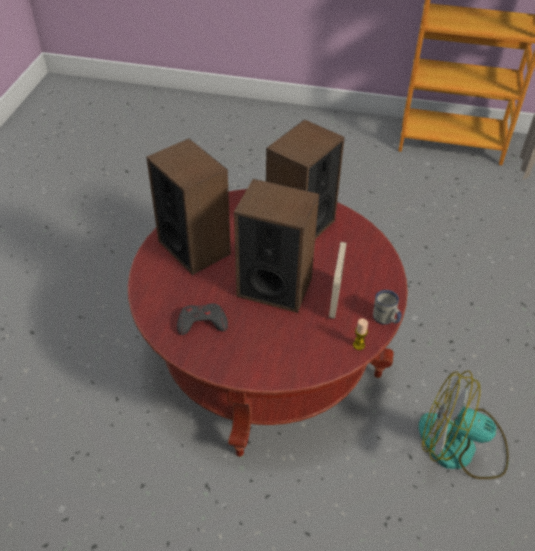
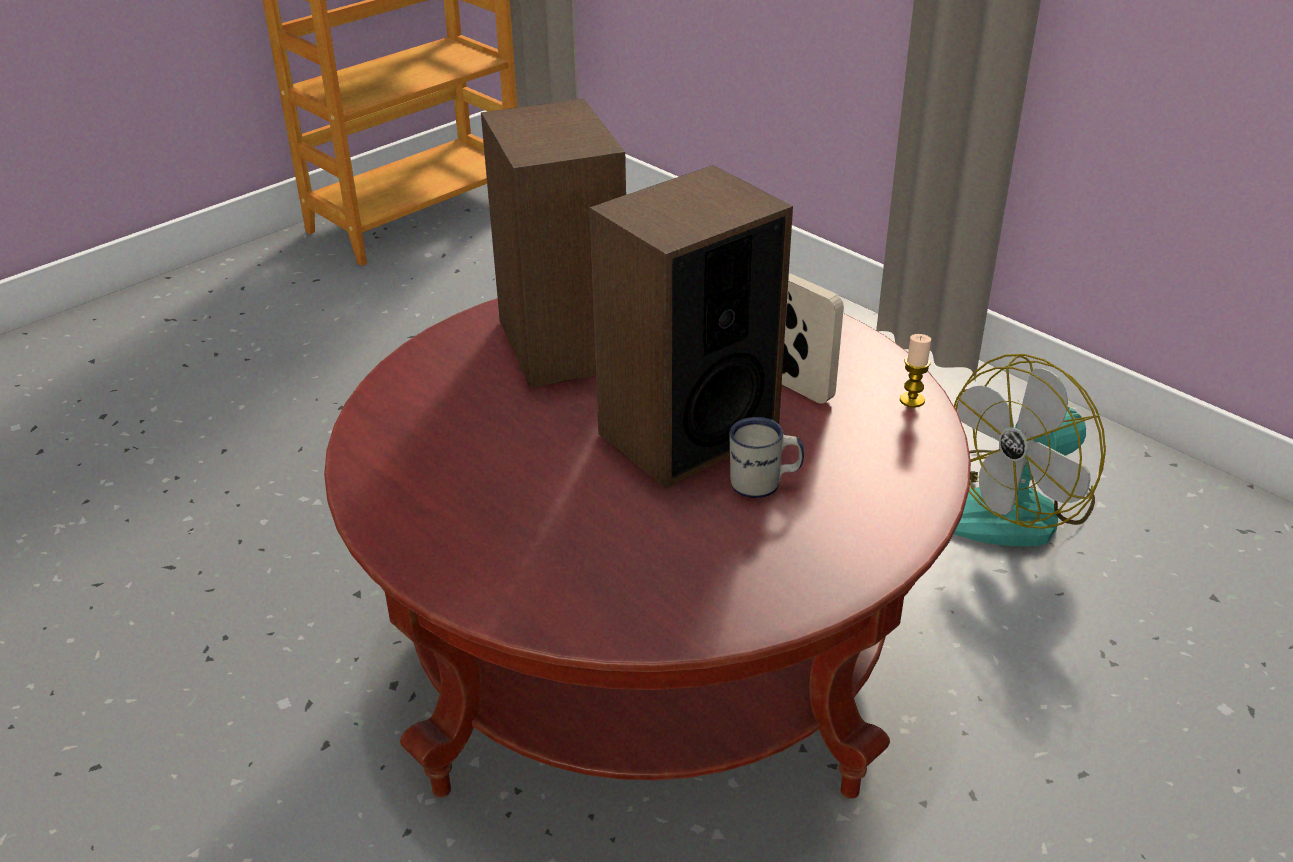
camera: 55 degrees left, 10 degrees down
(194, 247) = (467, 490): speaker -> none
(202, 322) = (694, 560): grey game controller -> none
(385, 319) = (877, 351): white mug -> white mug (764, 484)

